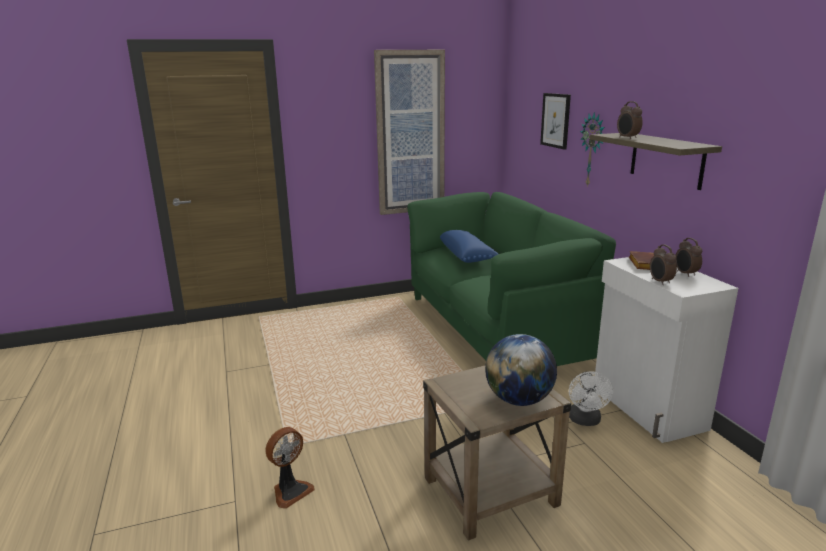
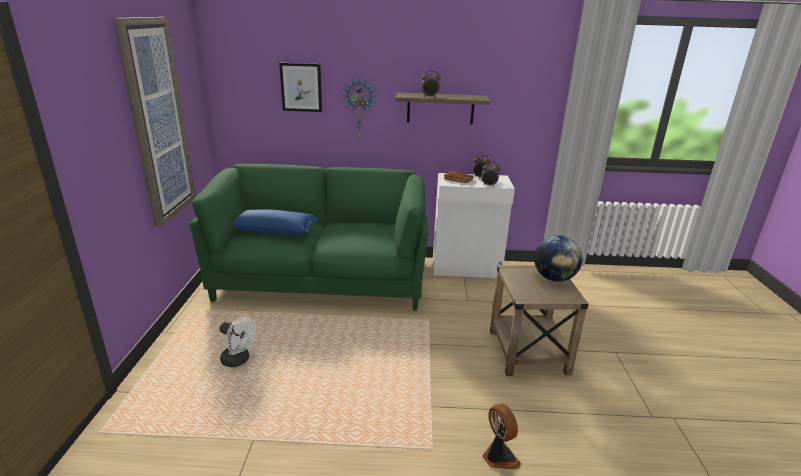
camera: 70 degrees left, 5 degrees up
(585, 421) = (469, 292): white fan -> white fan (239, 360)

